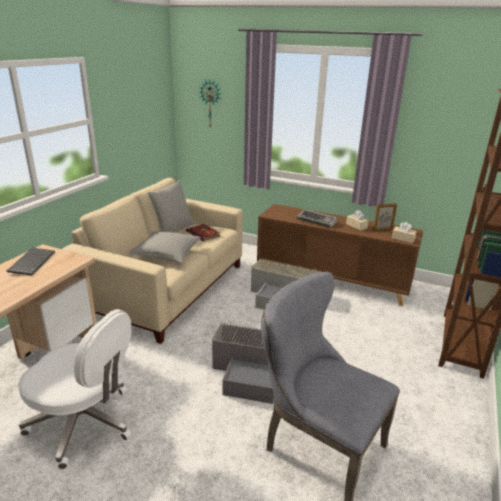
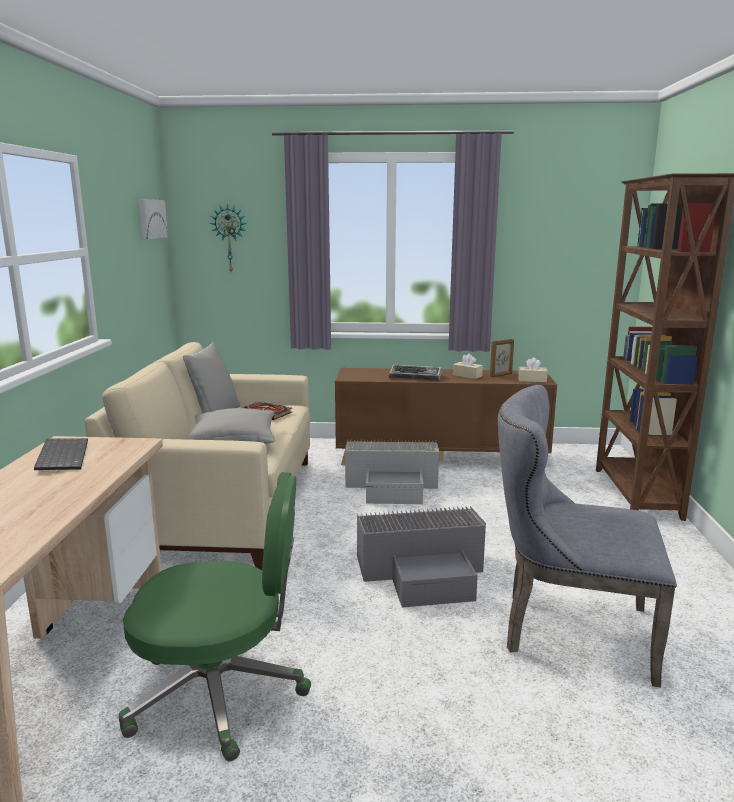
camera: 20 degrees left, 10 degrees down
(84, 423) = (221, 692): white office chair -> green office chair
(156, 89) = (151, 219): none -> picture

